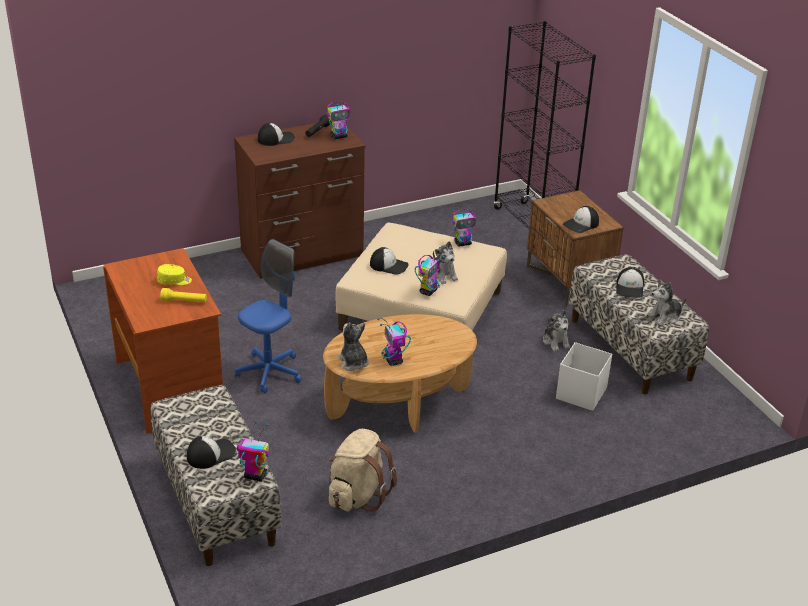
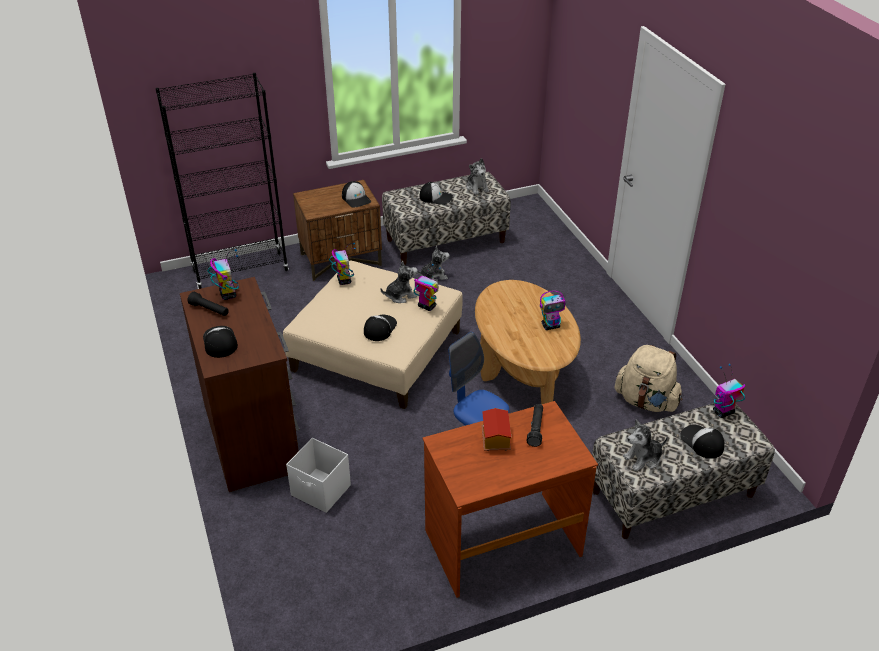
camera: 85 degrees left, 5 degrees up
(174, 281) = (495, 439): yellow cap -> toy house
(184, 301) = (536, 429): yellow flashlight -> black flashlight
(255, 475) = (723, 412): toy robot -> toy robot turned 45 degrees clockwise
(353, 362) = (556, 350): plush toy -> plush toy (643, 458)
(580, 394) = (505, 272): white storage box -> white storage box (321, 491)

